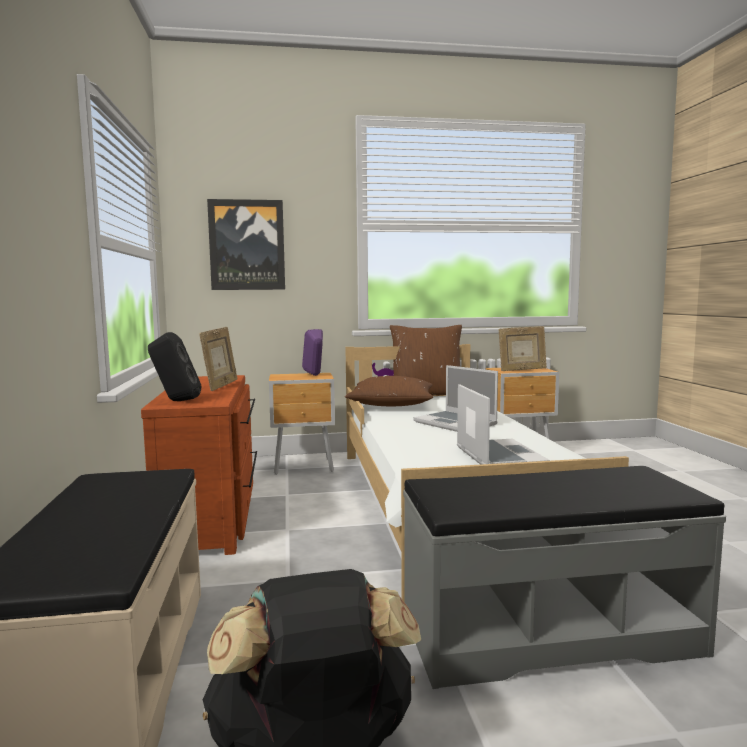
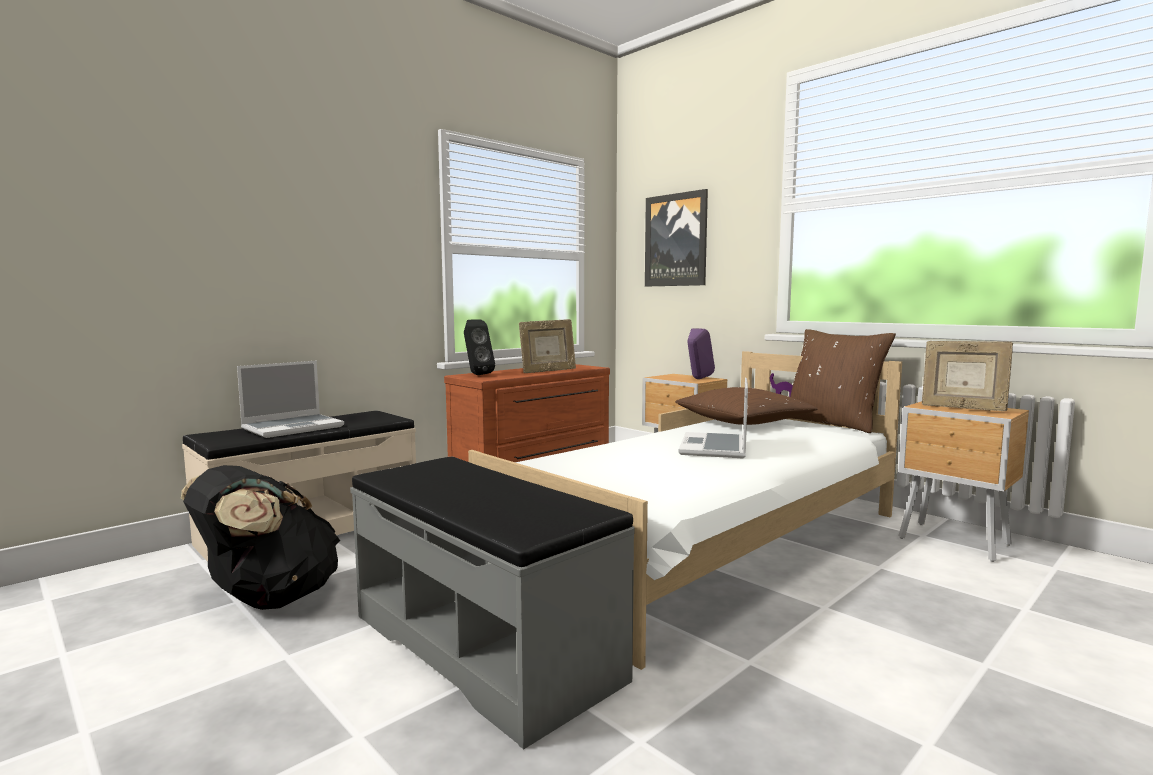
camera: 55 degrees right, 0 degrees up
(497, 456) = (615, 475): laptop -> laptop (294, 427)

